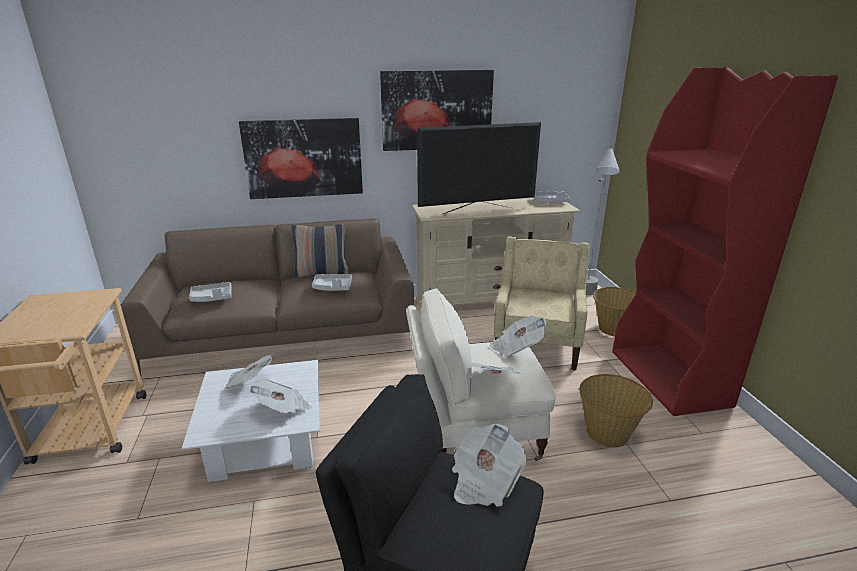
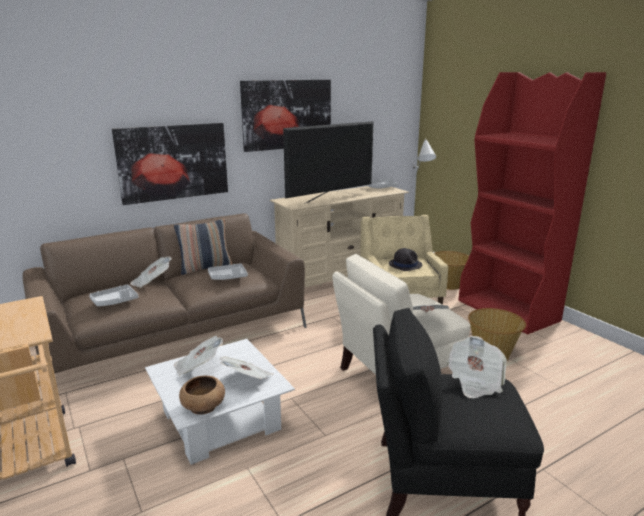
camera: 20 degrees left, 5 degrees down
(220, 429) = (203, 407): none -> brown bowl
(516, 348) = (421, 295): newspaper -> newspaper (152, 282)
(542, 300) = (405, 264): none -> black hat

